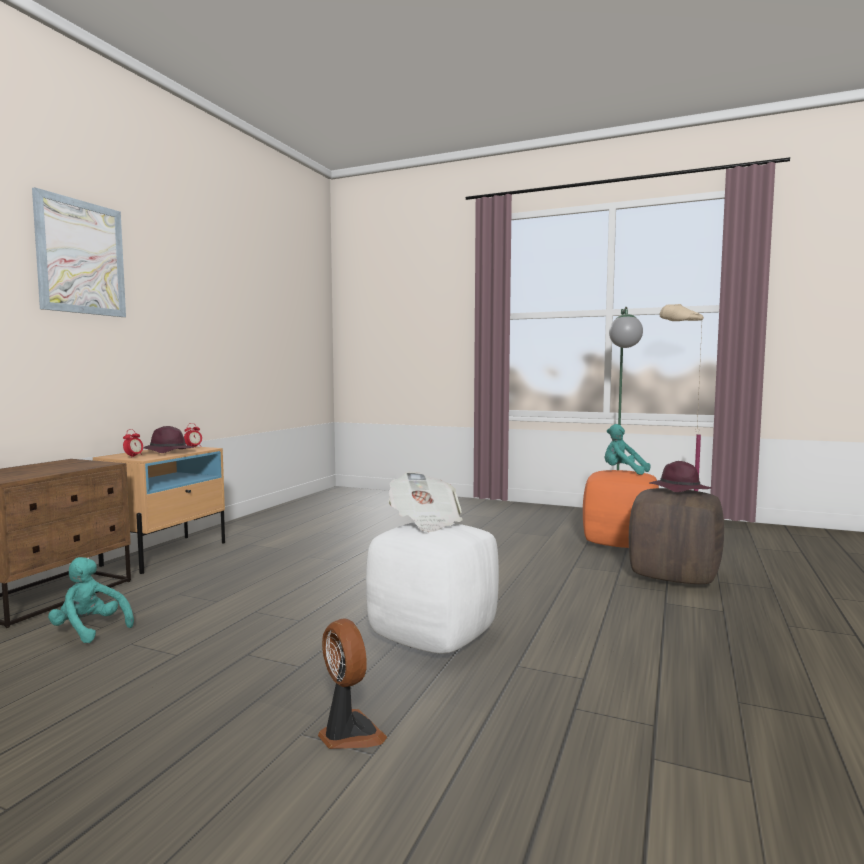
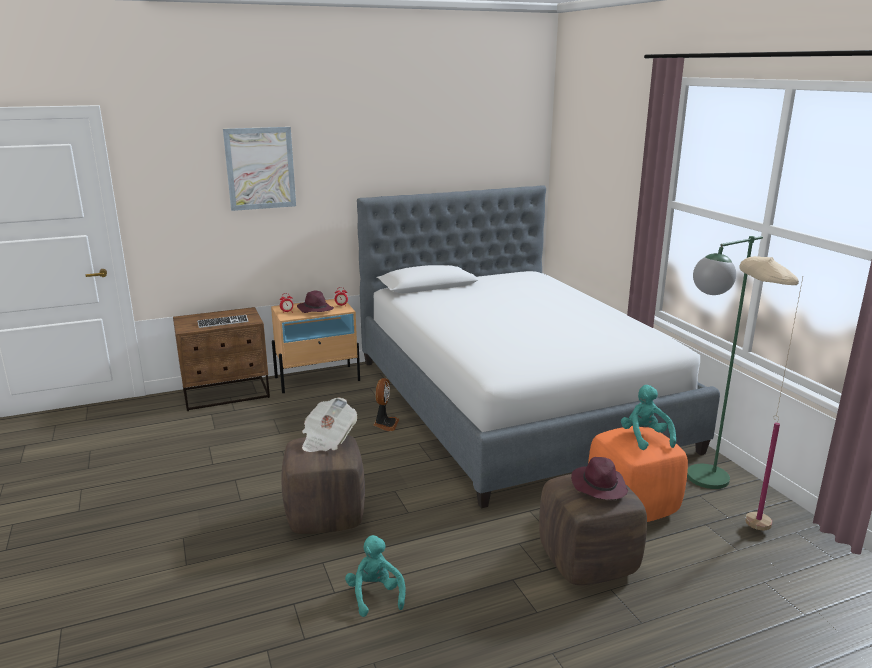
camera: 45 degrees right, 15 degrees up
(58, 469) = (223, 322): none -> keyboard
(90, 630) = (208, 428): turquoise plush toy -> turquoise plush toy (375, 595)
(348, 734) = (195, 549): fan -> fan (385, 424)
(408, 520) = (513, 402): none -> bed
(433, 635) = (326, 516): white ottoman -> brown ottoman

